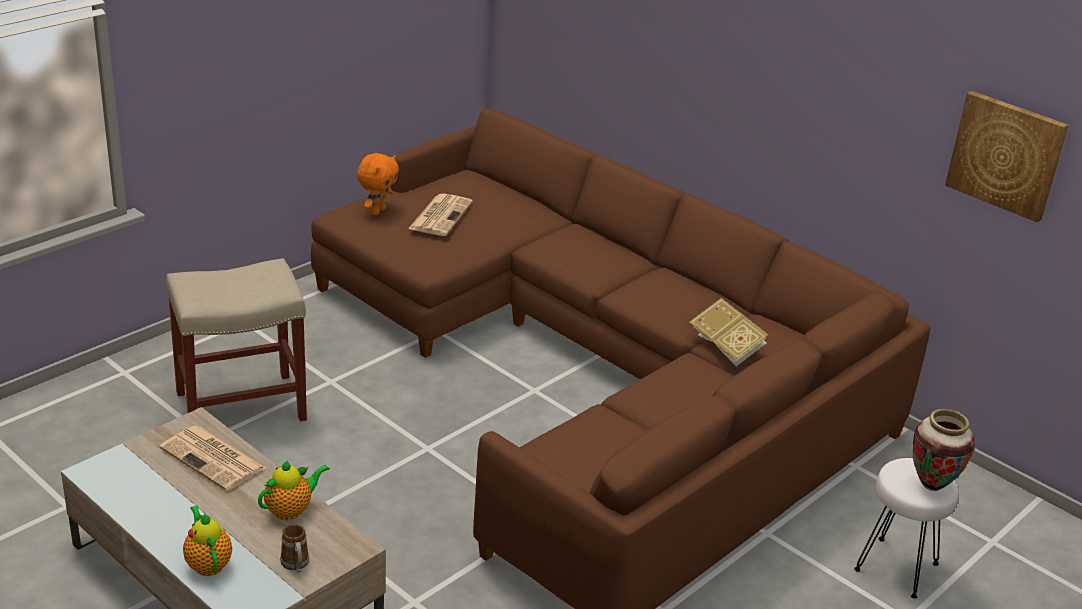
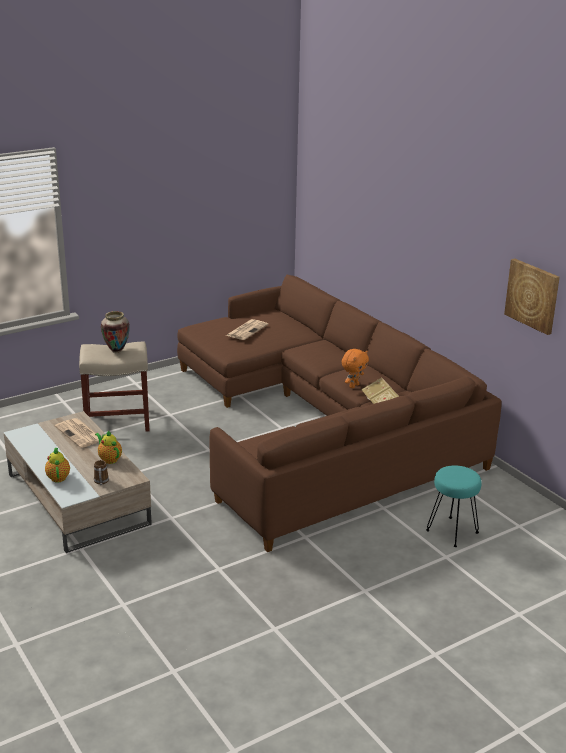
camera: 15 degrees right, 5 degrees down
(291, 510) = (109, 459): teapot -> teapot turned 105 degrees counterclockwise
(377, 211) = (214, 326): orange plush toy -> orange plush toy (353, 386)
(895, 568) = (451, 532): white stool -> turquoise stool
(932, 485) = (464, 479): vase -> vase (116, 351)

